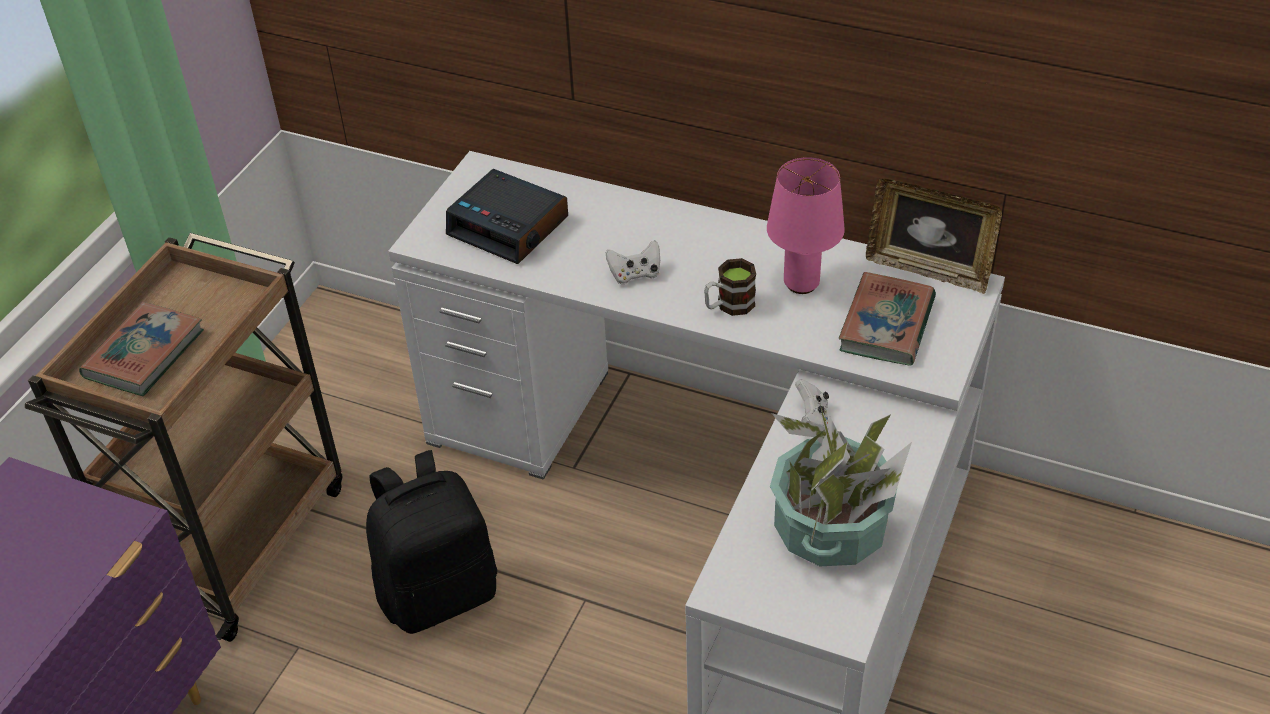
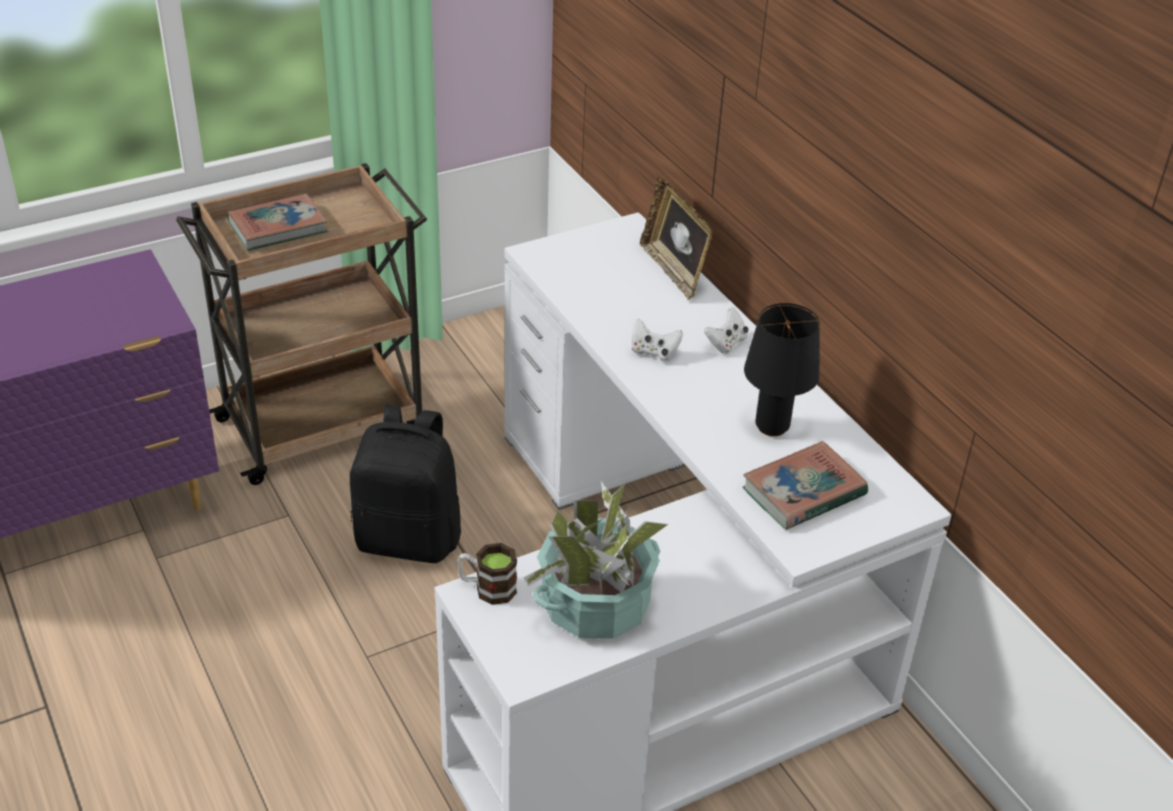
camera: 35 degrees right, 5 degrees down
(509, 226) = (604, 274): alarm clock -> none
(729, 305) = (697, 410): mug -> mug (487, 588)
(800, 283) = (772, 426): pink table lamp -> black table lamp
(813, 420) = (675, 528): white game controller -> white game controller (726, 343)
(928, 269) = (890, 473): picture frame -> picture frame (674, 271)

